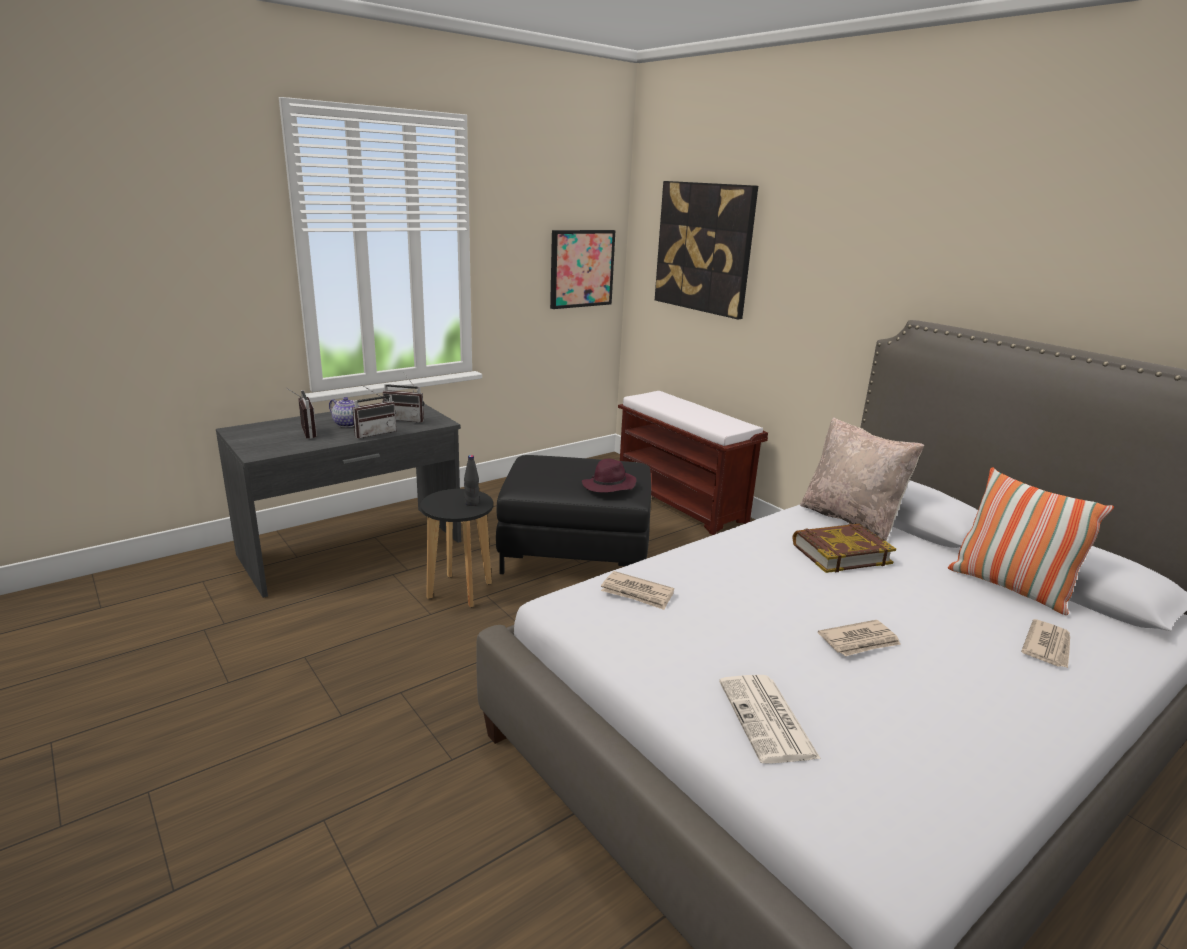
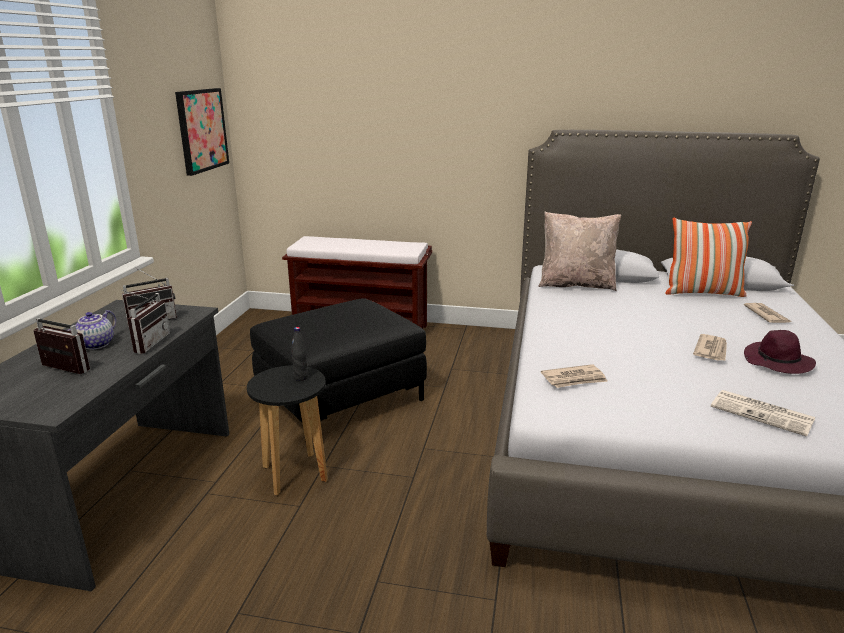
camera: 40 degrees left, 0 degrees up
(348, 424) = (96, 345): teapot -> teapot turned 120 degrees clockwise
(608, 486) = (378, 322): purple hat -> purple hat (778, 362)
(704, 248) = (329, 96): picture -> none
(840, 553) = (611, 306): book -> none

